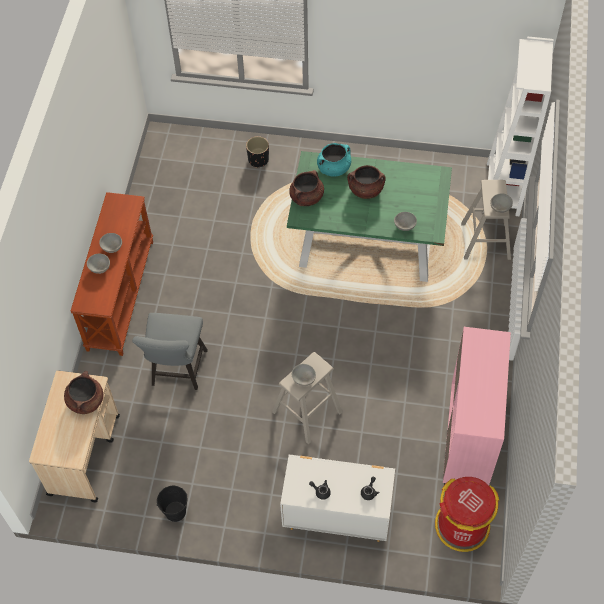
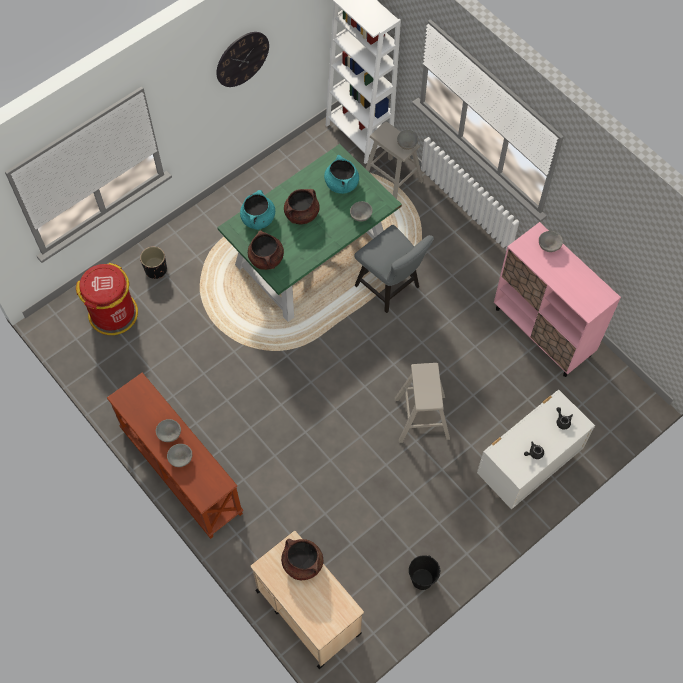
camera: 50 degrees left, 5 degrees up
(177, 371) = (298, 483): grey chair -> grey chair (391, 288)
(304, 379) = (429, 390): grey bowl -> grey bowl (548, 246)
(414, 37) = (242, 59): none -> wall clock
(418, 194) = (341, 183): none -> turquoise cooking pot
(462, 526) = (605, 391): red trash can -> red trash can (113, 314)

